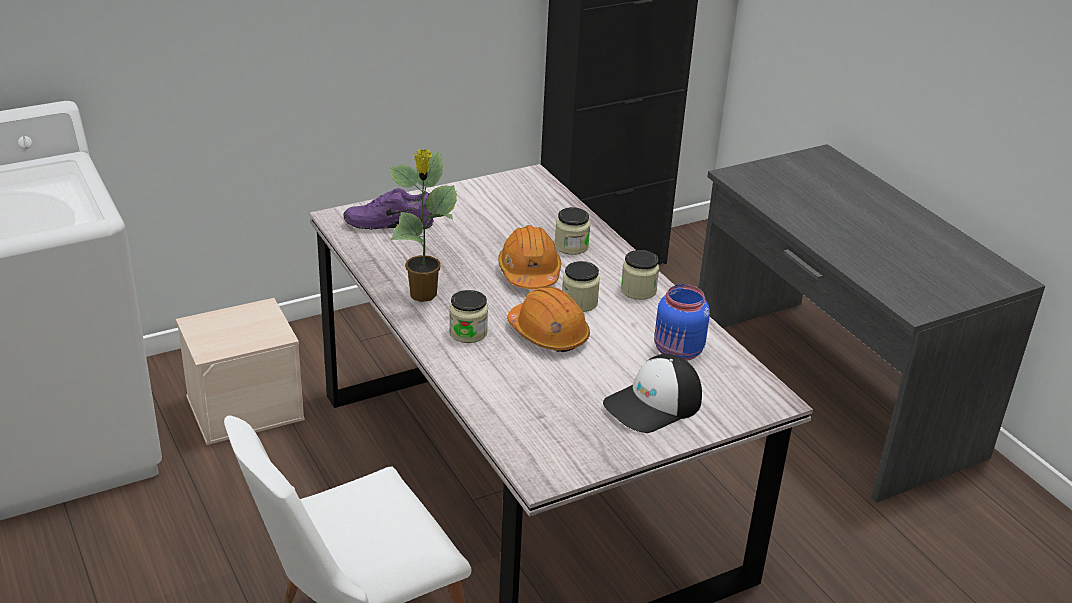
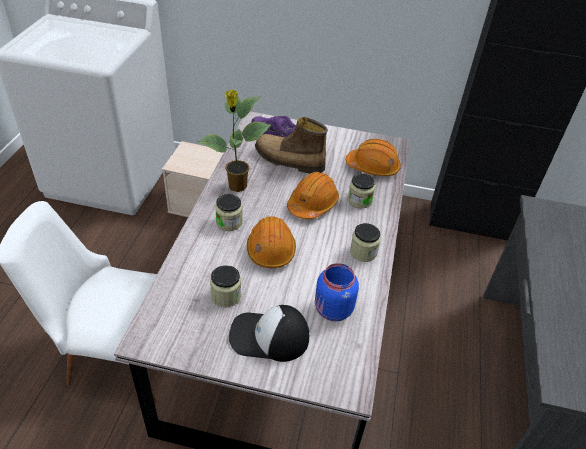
camera: 40 degrees right, 10 degrees up
(442, 243) = (288, 161): none -> boot
(540, 208) = (373, 167): none -> orange hard hat
(579, 302) = (316, 239): jar -> jar (226, 296)

